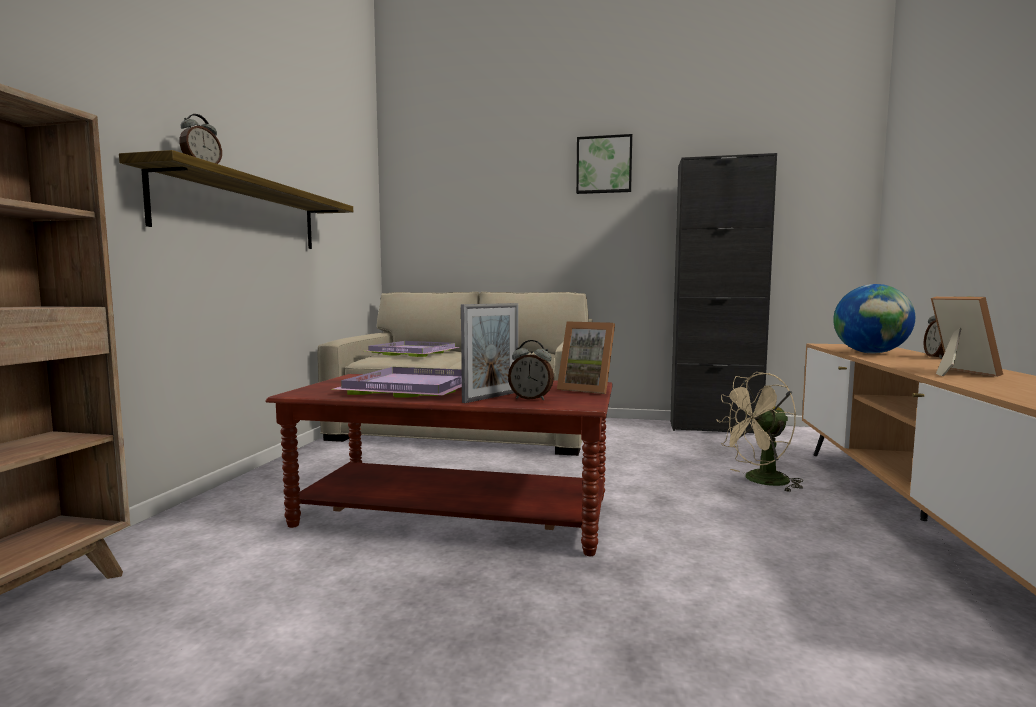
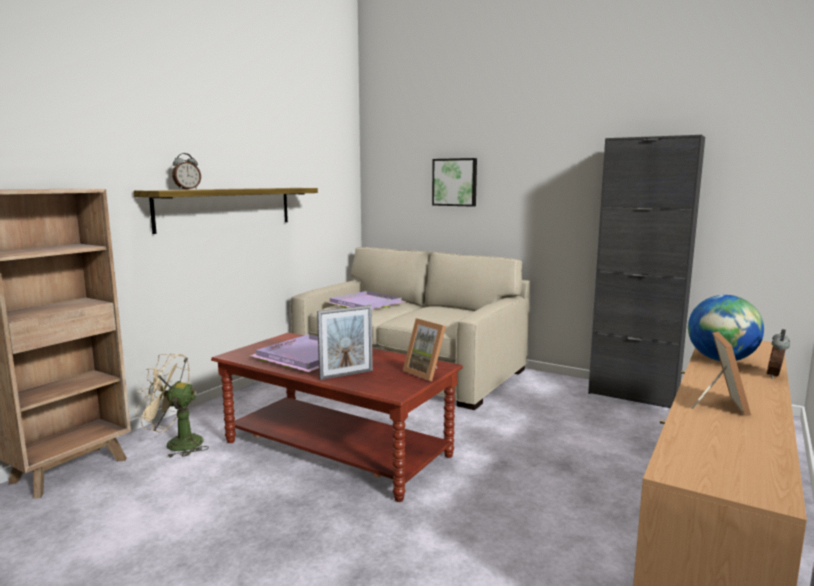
camera: 20 degrees right, 5 degrees up
(531, 399) = (370, 380): alarm clock -> none
(604, 165) = (545, 137): picture -> picture (455, 182)
(759, 481) = (607, 460): beige fan -> beige fan (176, 444)

